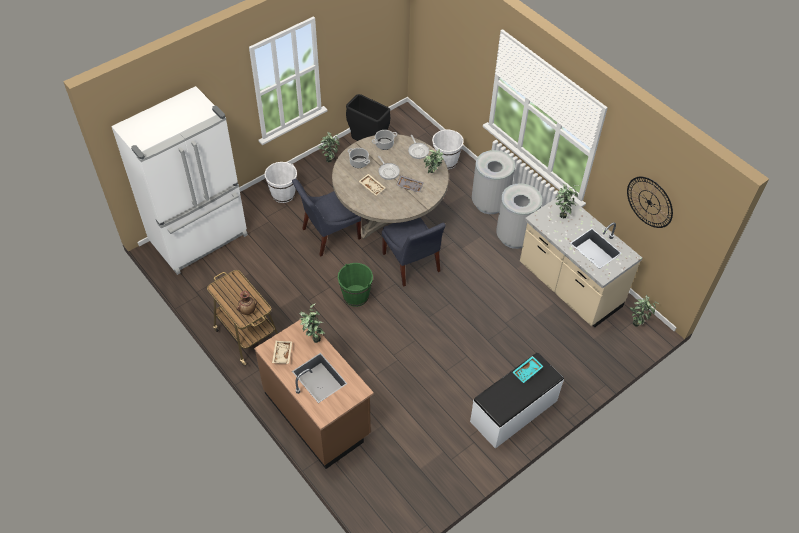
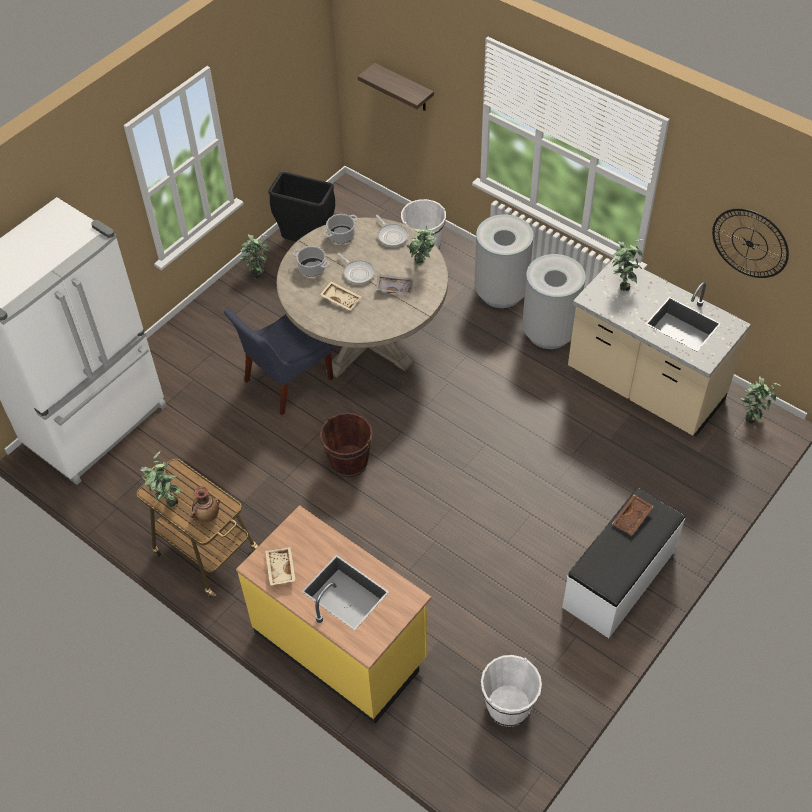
camera: 10 degrees left, 0 degrees up
(283, 194) = (203, 336): white bucket -> white bucket (508, 706)
(313, 337) = (319, 534): potted plant -> potted plant (167, 500)
(318, 414) = (341, 645): brown counter -> yellow counter
(356, 296) = (349, 462): green bucket -> brown bucket
(412, 264) = (416, 400): blue chair -> none
(448, 52) = (404, 88): none -> shelf
(527, 372) = (632, 518): turquoise tray -> brown tray

